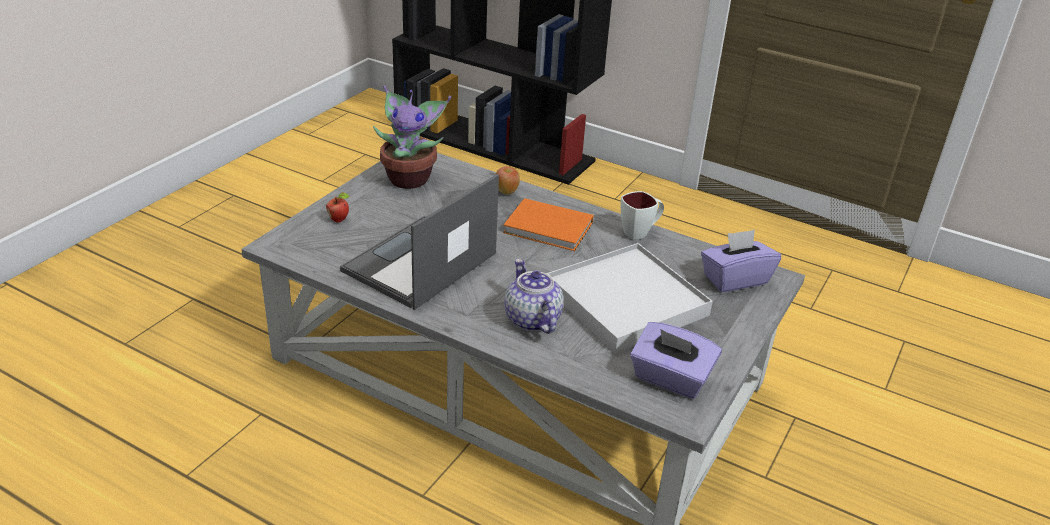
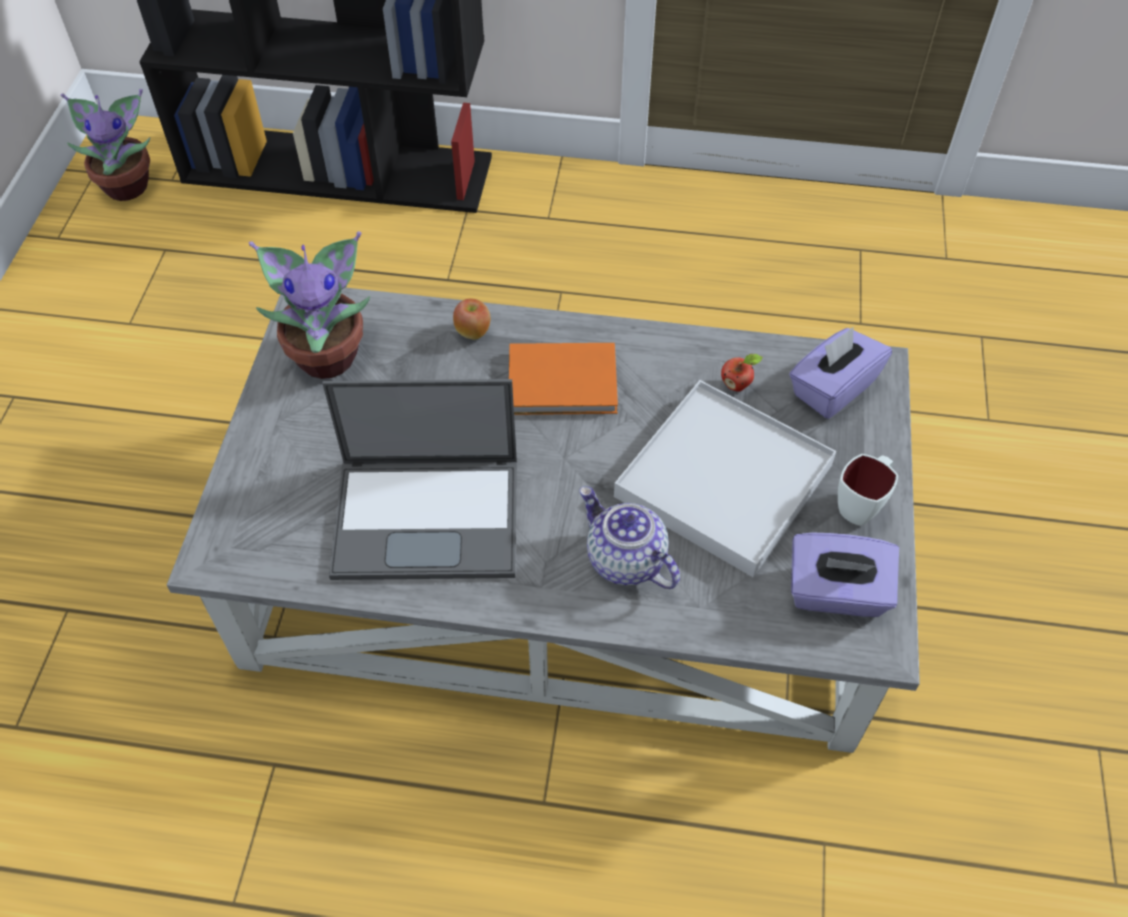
camera: 20 degrees left, 20 degrees up
(339, 220) = (274, 475): apple -> apple (737, 385)
(364, 121) = (128, 185): none -> potted plant
(419, 263) = (429, 516): laptop -> laptop turned 105 degrees counterclockwise
(640, 232) = (681, 347): white mug -> white mug (861, 505)

